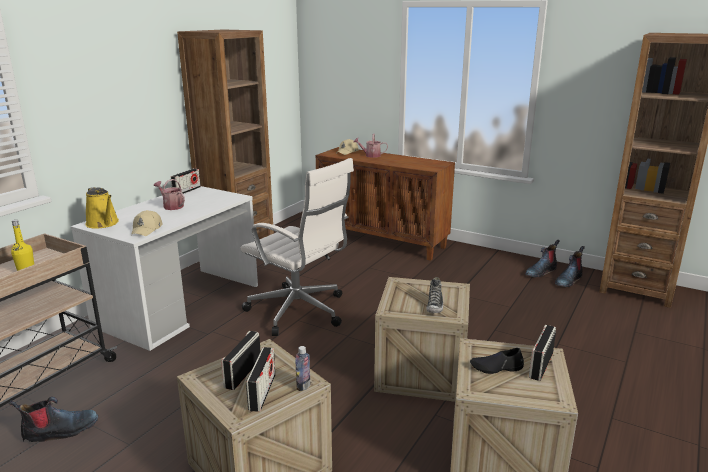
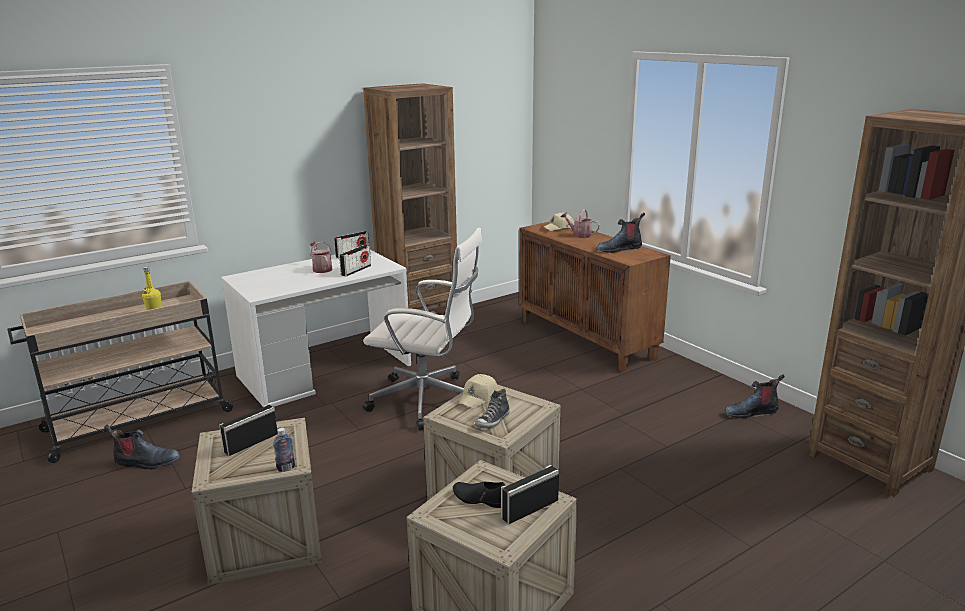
camera: 25 degrees right, 0 degrees up
(103, 224) = (247, 278): yellow watering can -> none
(147, 229) = (275, 290): beige cap -> beige cap (479, 397)
(262, 392) = (248, 464): radio -> radio (356, 270)
(299, 312) = (427, 401): white office chair -> white office chair turned 45 degrees counterclockwise
(568, 280) = (779, 430): boot -> boot (619, 249)

